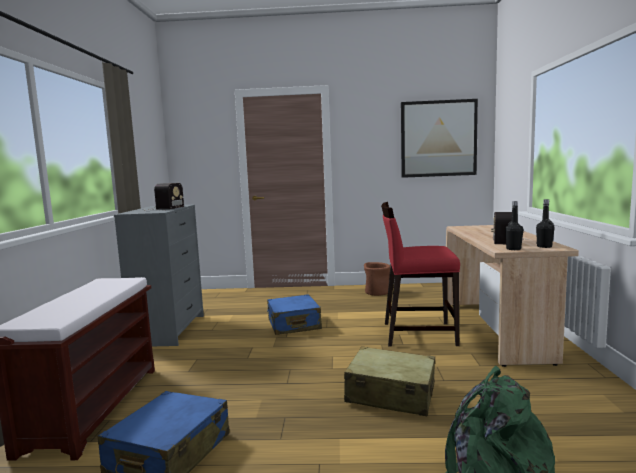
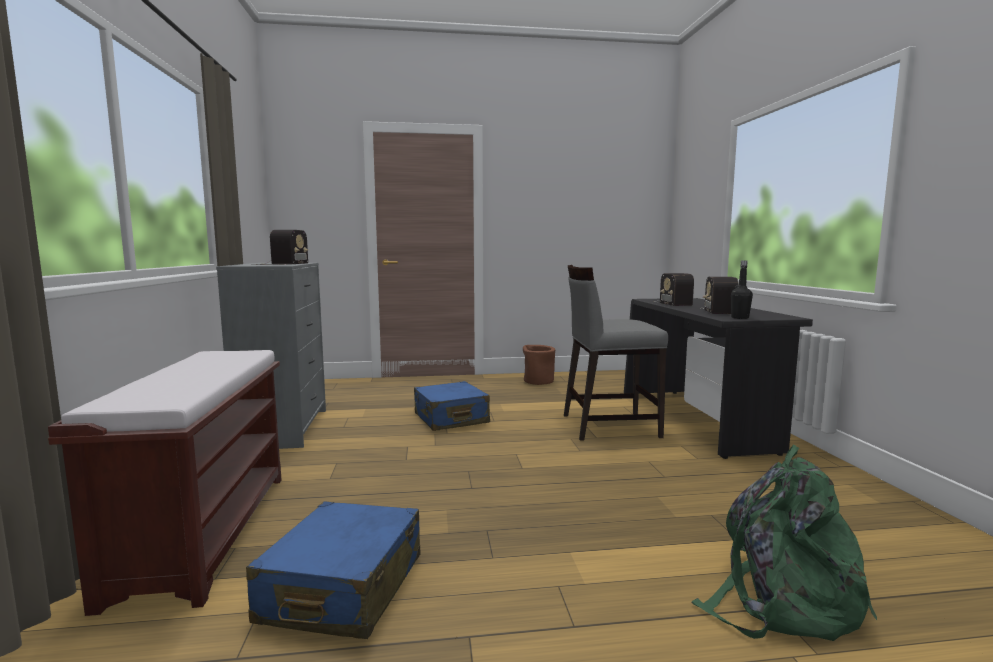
camera: 10 degrees left, 0 degrees up
(390, 394) = (609, 495): beige suitcase -> none
(418, 333) = (608, 425): red chair -> grey chair
(438, 138) = (610, 199): picture -> none
(475, 231) = (672, 303): none -> radio
(496, 330) = (696, 420): beige desk -> black desk
(544, 246) = (771, 316): black bottle -> none

